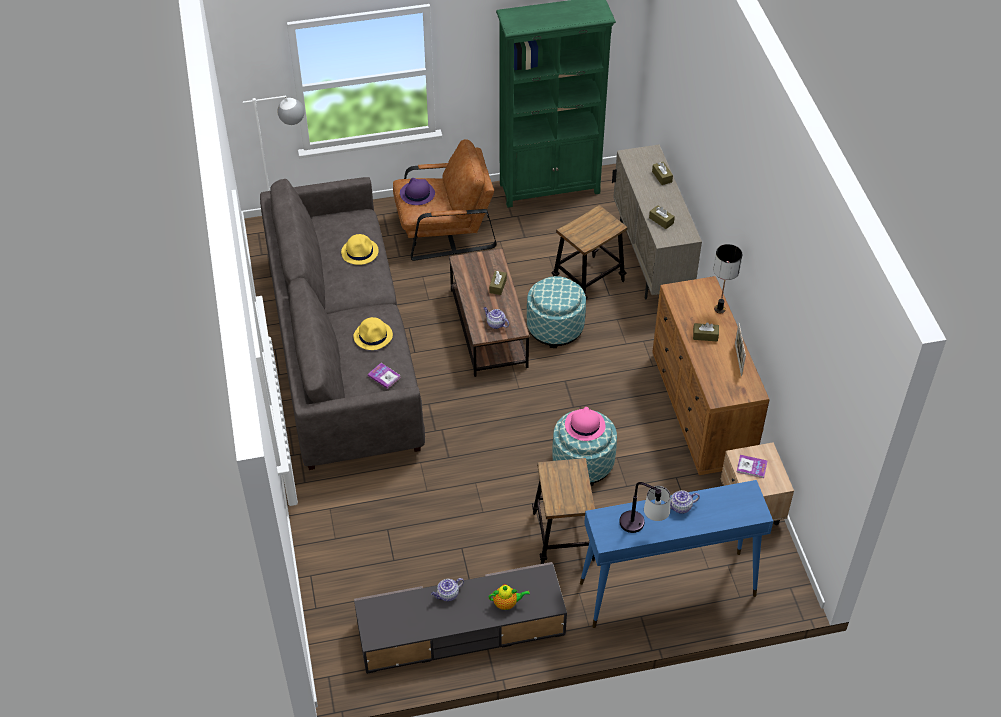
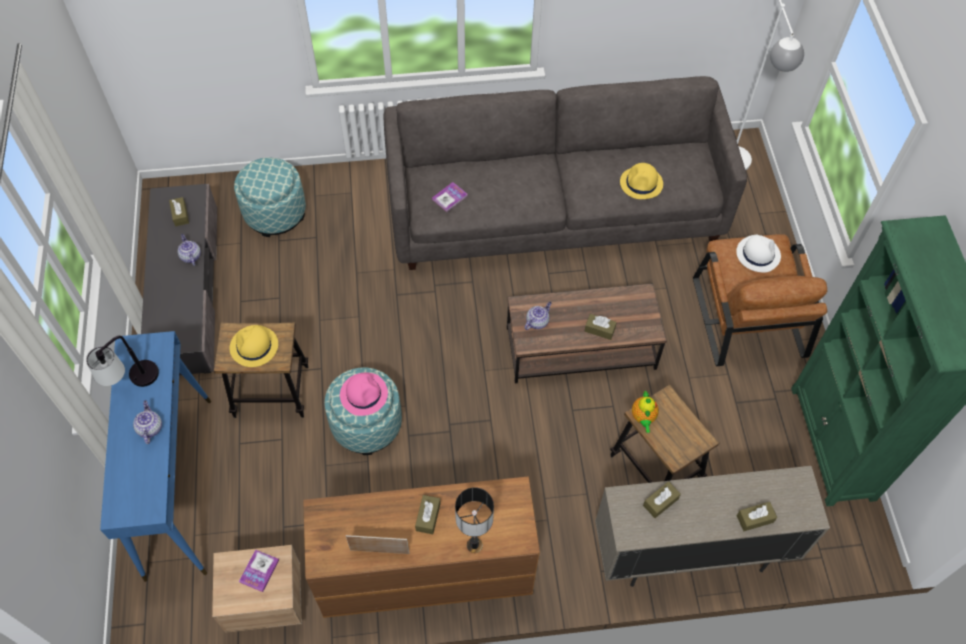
camera: 95 degrees right, 10 degrees up
(373, 336) = (507, 189): yellow hat -> yellow hat (254, 347)
(397, 615) = (180, 215): none -> brown tissue box
(417, 194) = (757, 254): purple hat -> white hat
(507, 603) = (165, 305): teapot -> teapot (643, 417)
(555, 327) = (576, 419): ottoman -> ottoman (275, 212)

